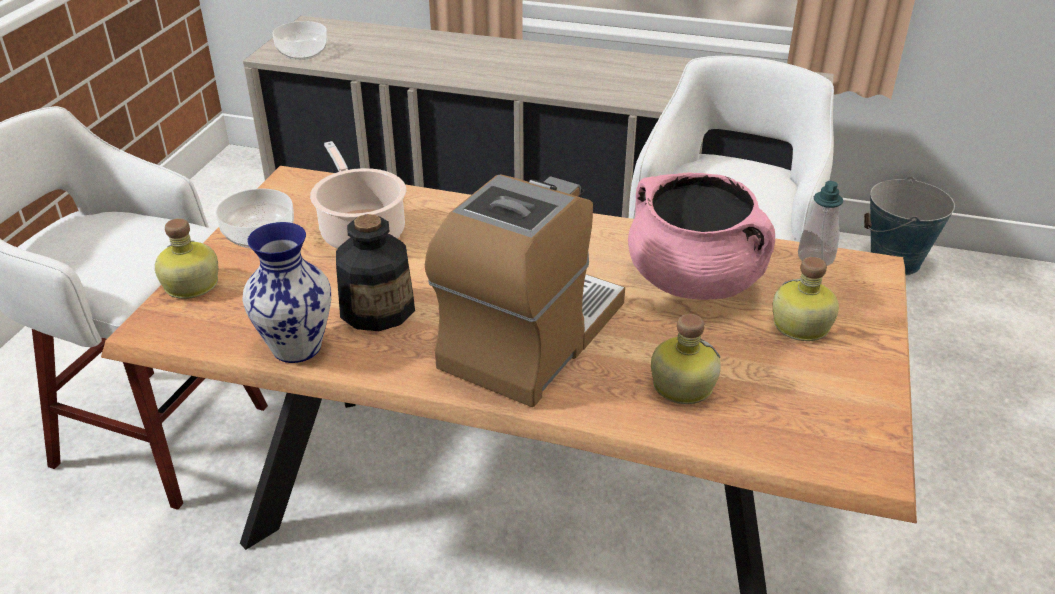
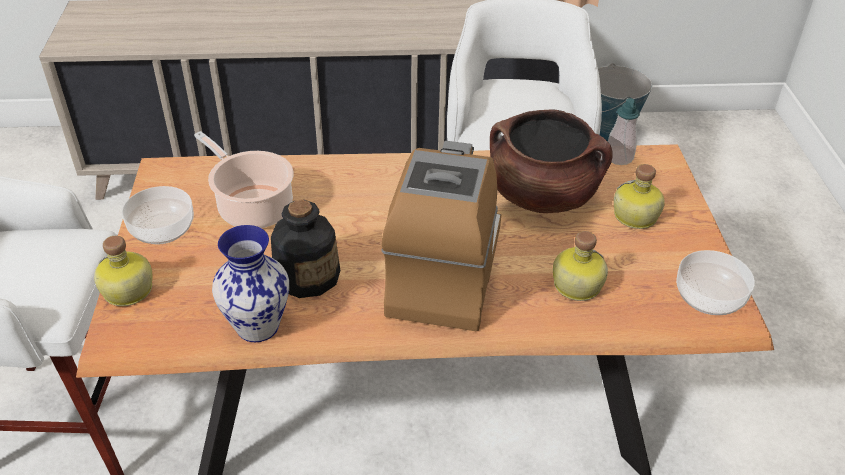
camera: 20 degrees left, 5 degrees up
(302, 52) = (93, 39): bowl -> bowl (708, 296)
(695, 281) = (543, 196): pink cooking pot -> brown cooking pot

